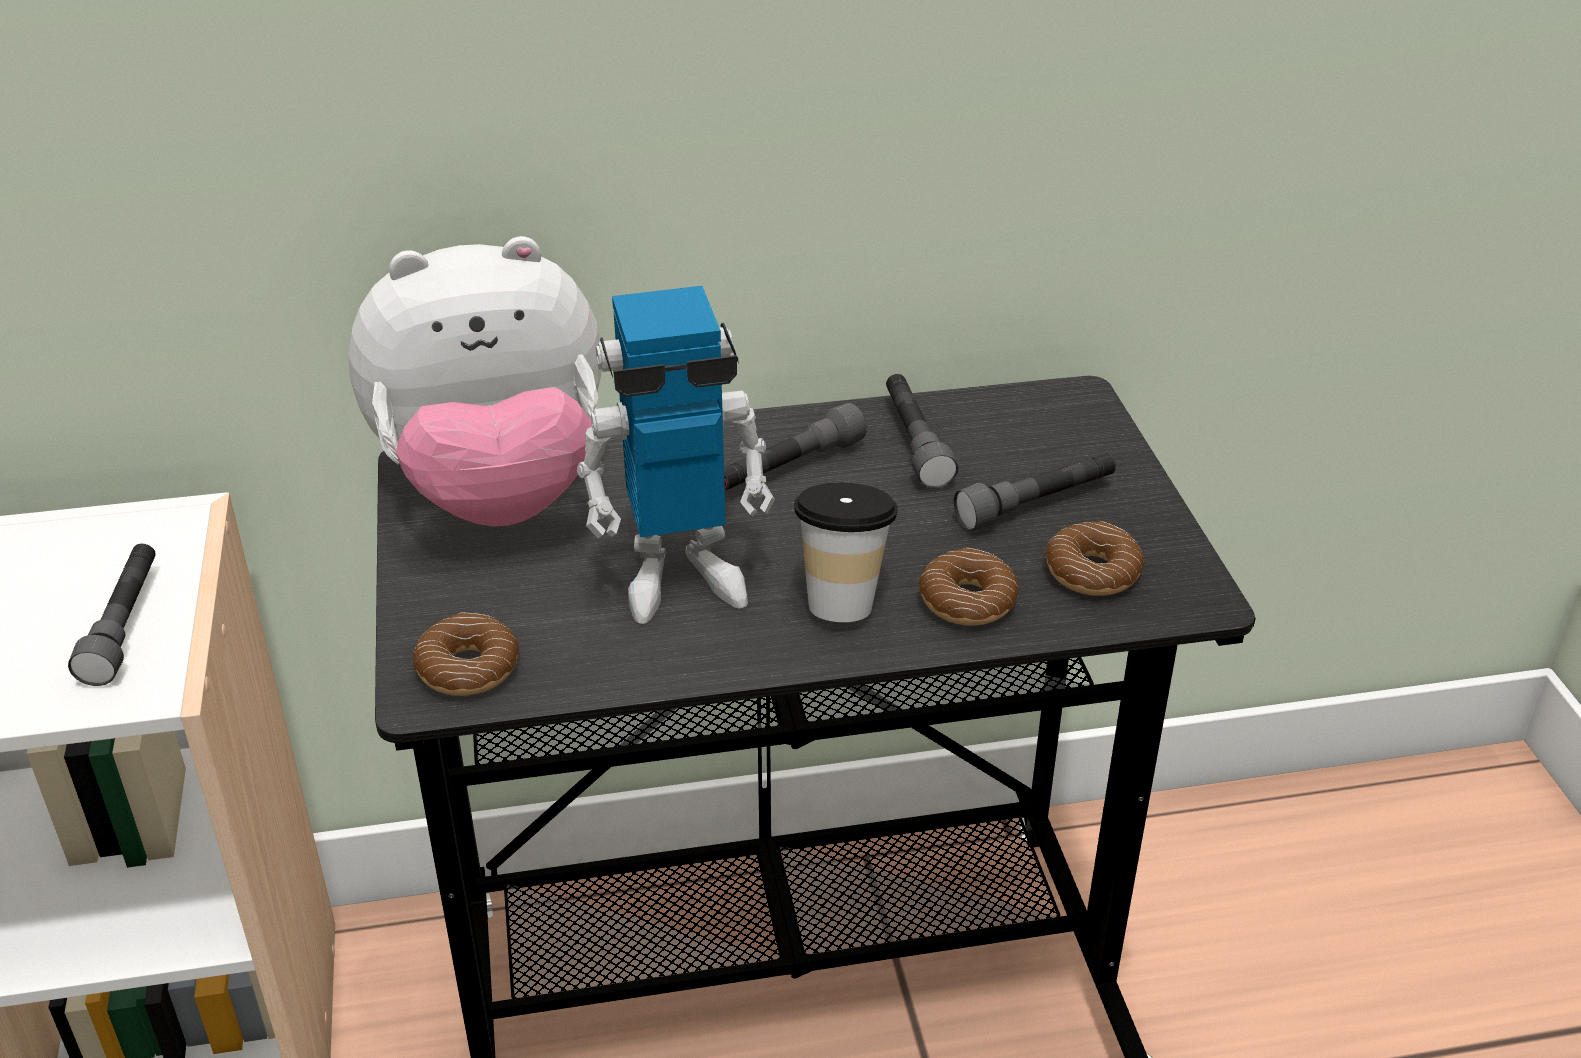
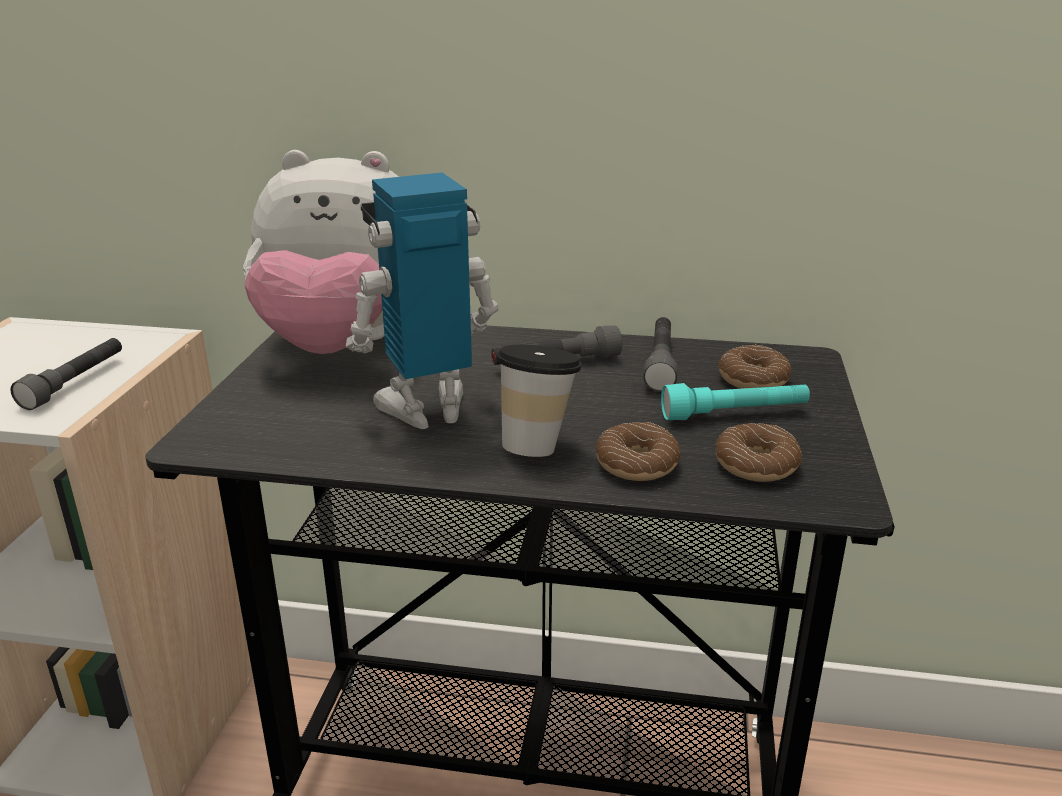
camera: 20 degrees right, 10 degrees down
(467, 668) = (235, 434): donut -> donut (753, 379)
(681, 577) = (427, 410): toy robot -> toy robot turned 150 degrees clockwise
(1036, 504) = (734, 414): grey flashlight -> turquoise flashlight

